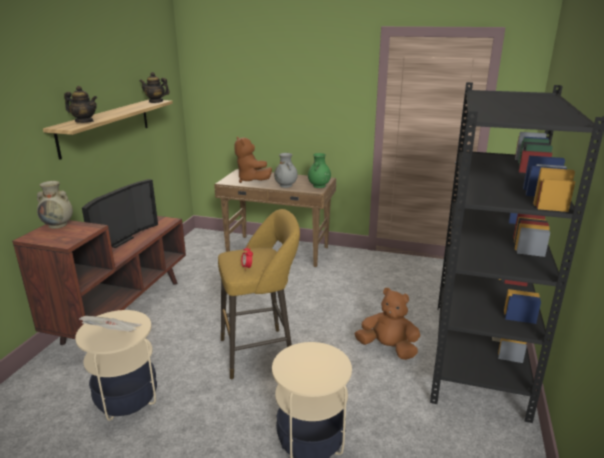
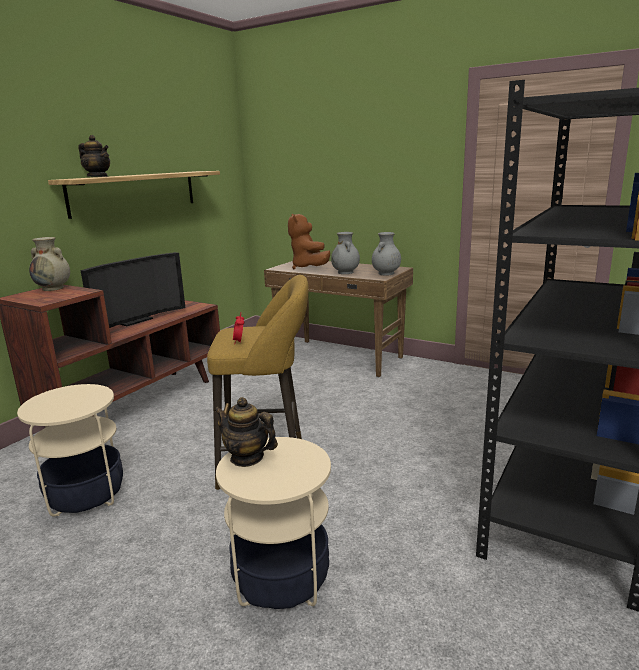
camera: 15 degrees right, 5 degrees down
(114, 335) = (62, 408): newspaper -> none
(156, 101) = (200, 171): teapot -> teapot (247, 458)
(319, 186) = (386, 273): green vase -> grey vase
(388, 348) = (438, 478): brown plush toy -> none

